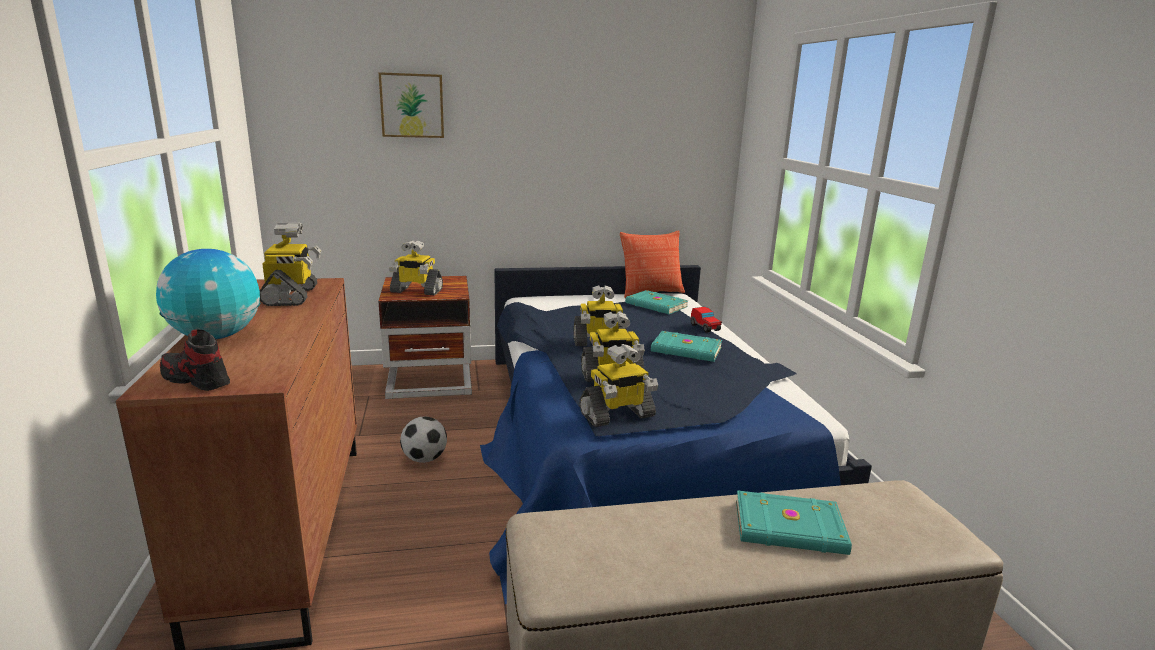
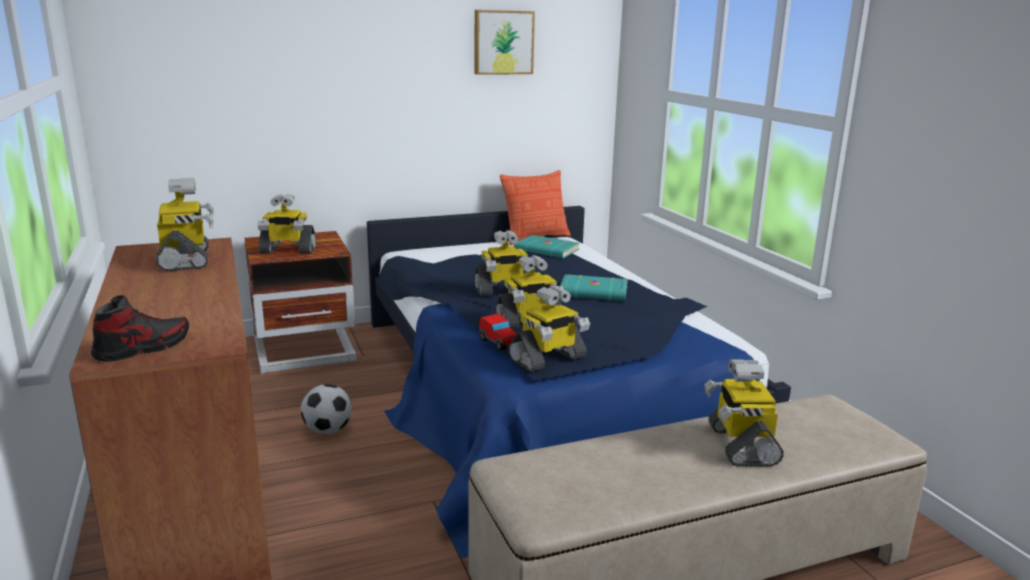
camera: 10 degrees left, 0 degrees up
(195, 380) = (143, 348): shoe -> shoe turned 120 degrees clockwise
(216, 336) = (132, 305): globe -> none
(412, 105) = (267, 43): picture -> picture (503, 42)
(705, 327) = (604, 269): toy car -> toy car (499, 343)
(790, 528) = (740, 444): turquoise book -> toy robot

